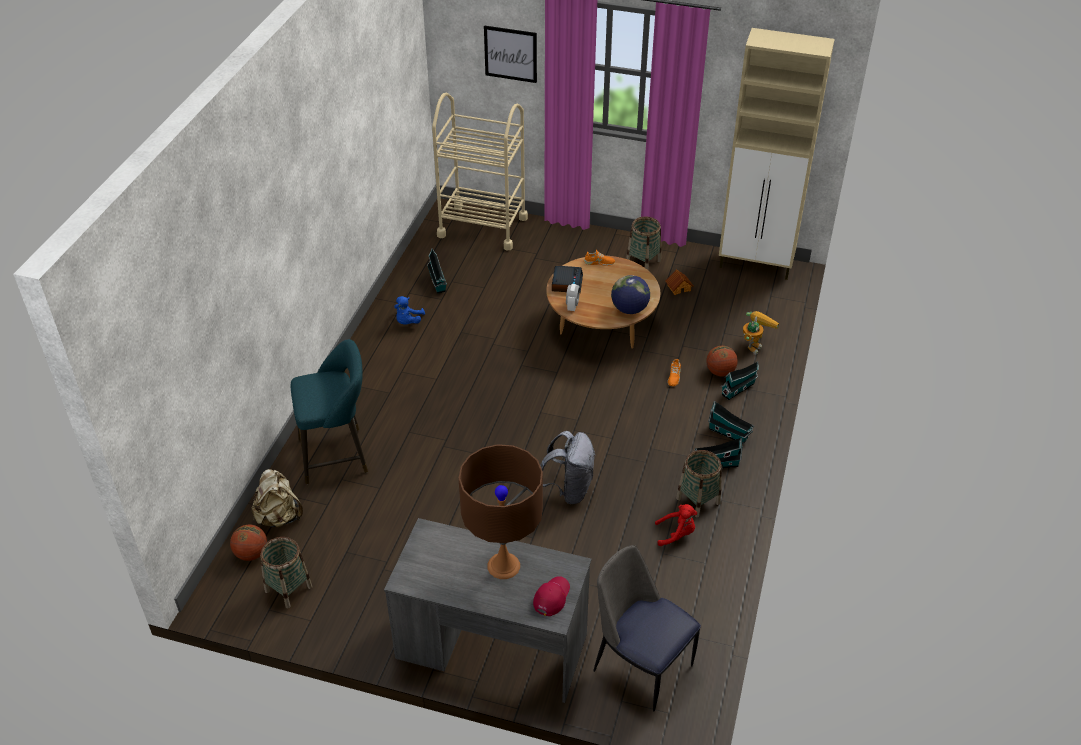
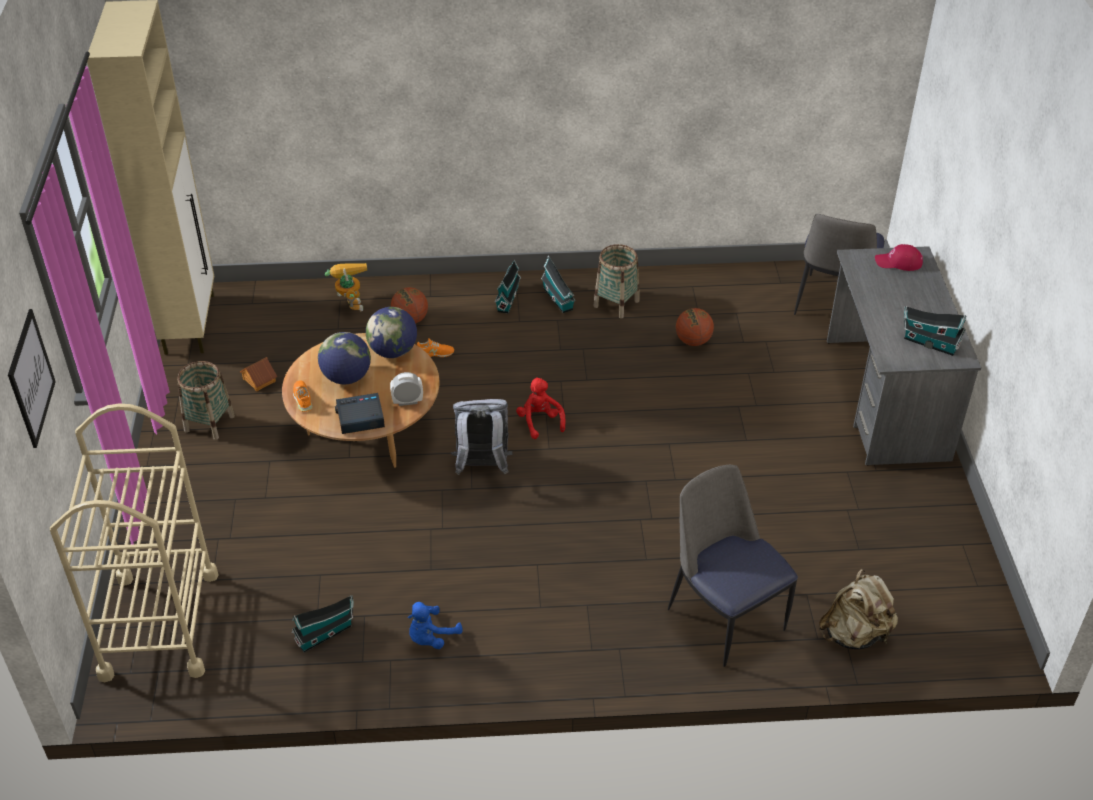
camera: 110 degrees left, 0 degrees up
(251, 553) = (922, 636): basketball -> basketball (693, 341)
(288, 589) = (941, 580): basket -> none
(338, 455) = (724, 616): turquoise stool -> chair
(408, 322) = (431, 637): blue plush toy -> blue plush toy turned 135 degrees clockwise
(503, 565) = (889, 298): brown table lamp -> none
(569, 489) = (656, 395): grey backpack -> grey backpack (482, 467)
(611, 284) = (346, 377): none -> globe
(676, 534) = (668, 309): red plush toy -> red plush toy (540, 422)
(739, 388) = (432, 302): toy house -> toy house (928, 342)
(754, 344) = (350, 302): toy robot -> toy robot turned 60 degrees clockwise

